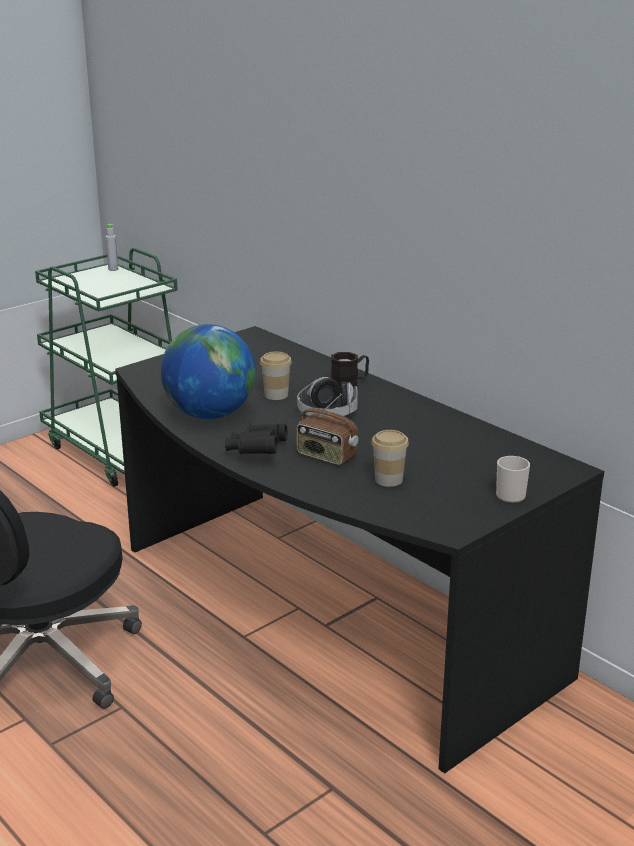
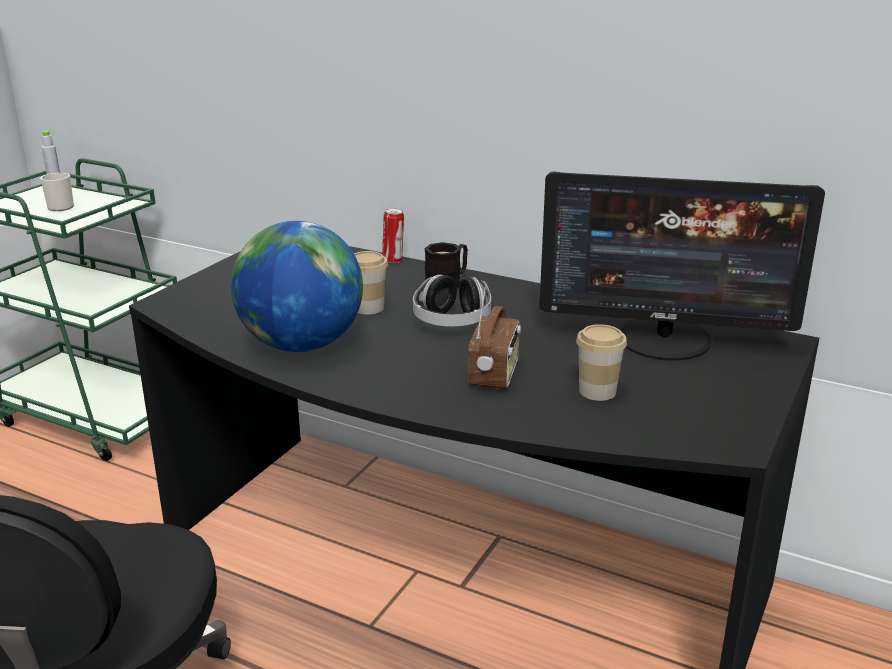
camera: 20 degrees left, 0 degrees up
(257, 452) = (402, 384): black binoculars -> none
(323, 360) = (393, 260): none -> can
(326, 456) = (495, 375): radio -> radio turned 90 degrees counterclockwise
(476, 452) = (664, 339): none -> monitor
(511, 494) = (753, 383): mug -> mug (61, 206)

